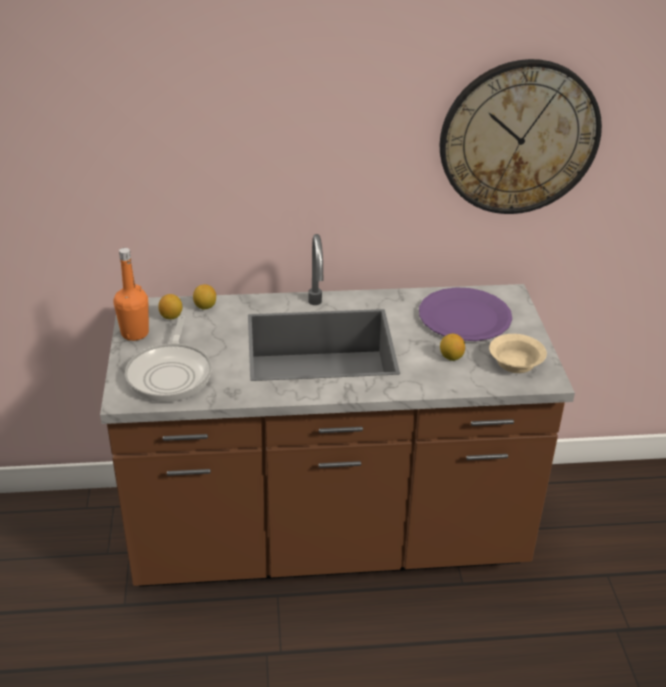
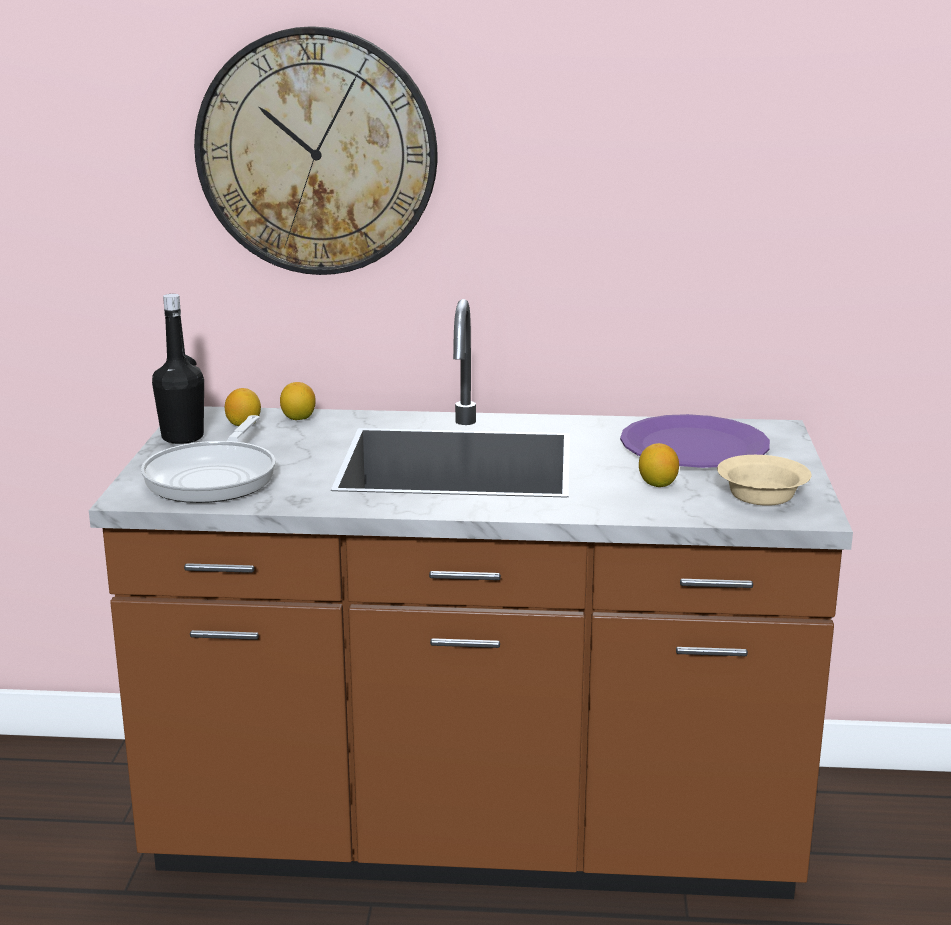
camera: 10 degrees right, 15 degrees down
(135, 333) = (182, 437): orange bottle -> black bottle
(519, 138) = (782, 172): wall clock -> wall clock (317, 153)

